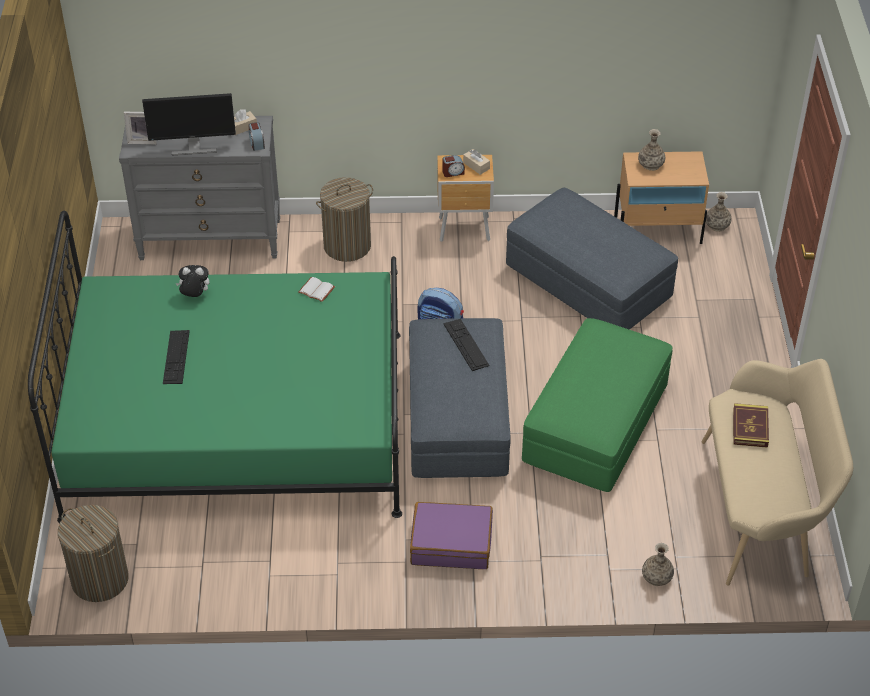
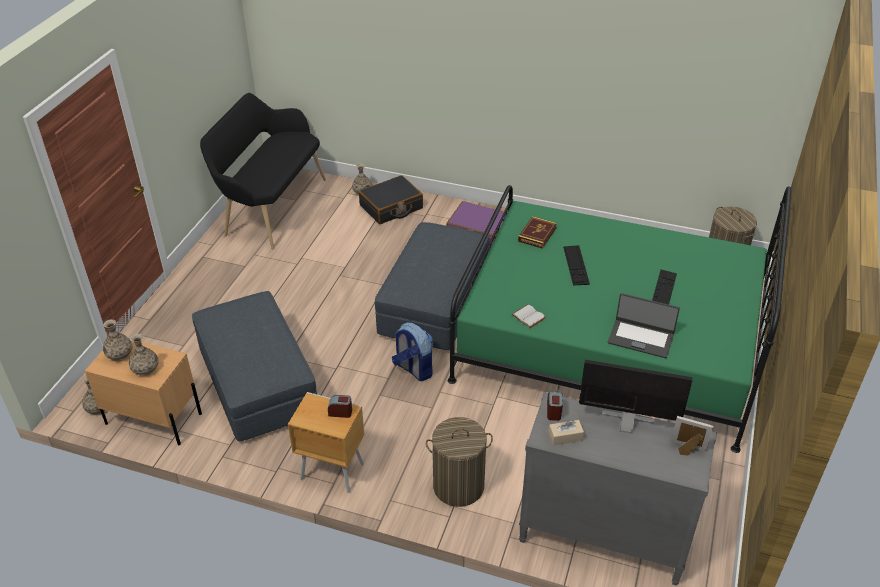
camera: 160 degrees left, 5 degrees down
(194, 295) = (640, 338): plush toy -> laptop
(466, 344) = (416, 278): keyboard -> keyboard (576, 265)
(476, 166) = (312, 414): beige tissue box -> none
(595, 425) = (337, 276): green ottoman -> none
(596, 558) = (391, 207): none -> black suitcase
(686, 170) = (119, 354): none -> vase
(750, 427) = (264, 172): book -> book (537, 234)
(762, 510) = (271, 207): beige bench -> black bench

